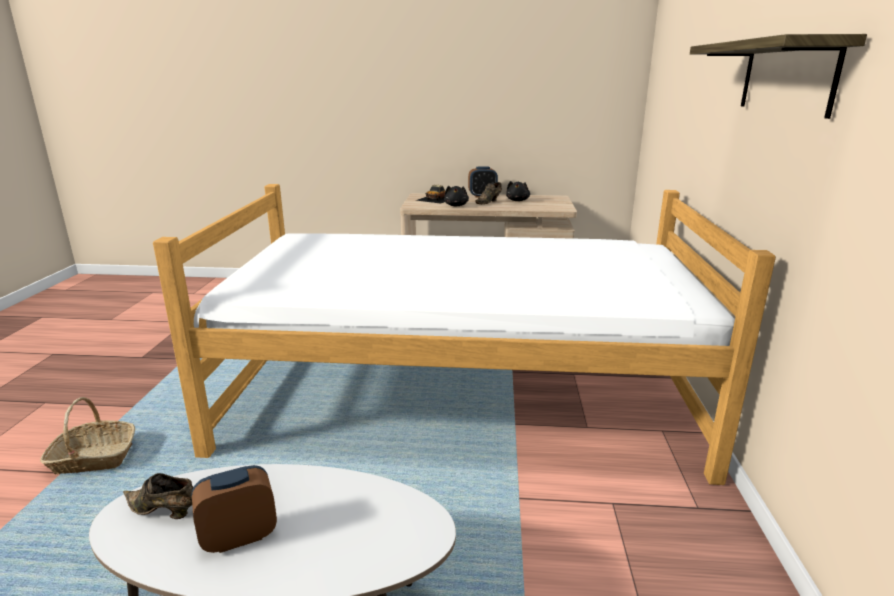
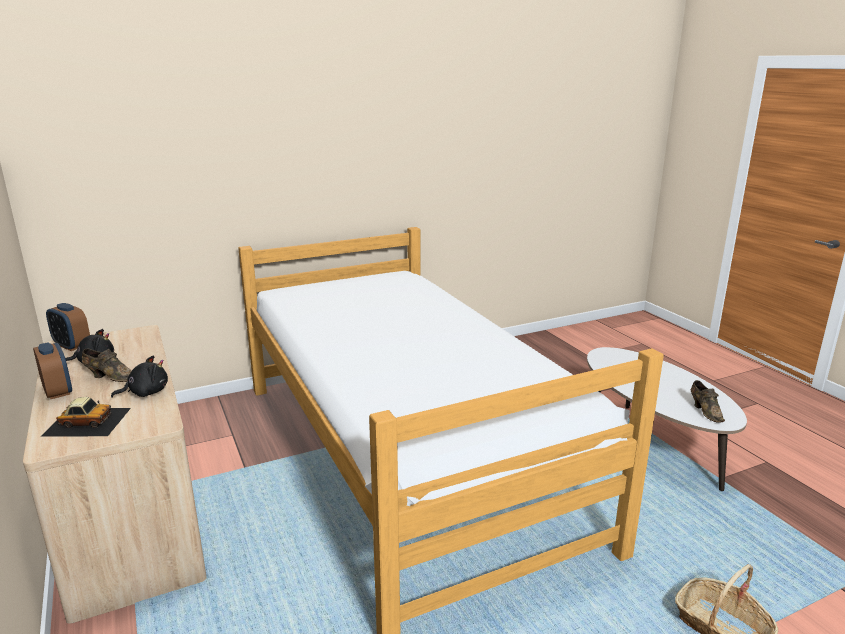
camera: 120 degrees left, 0 degrees up
(239, 537) = (677, 386): alarm clock -> alarm clock (72, 346)
(786, 77) = (372, 140): shelf -> none

